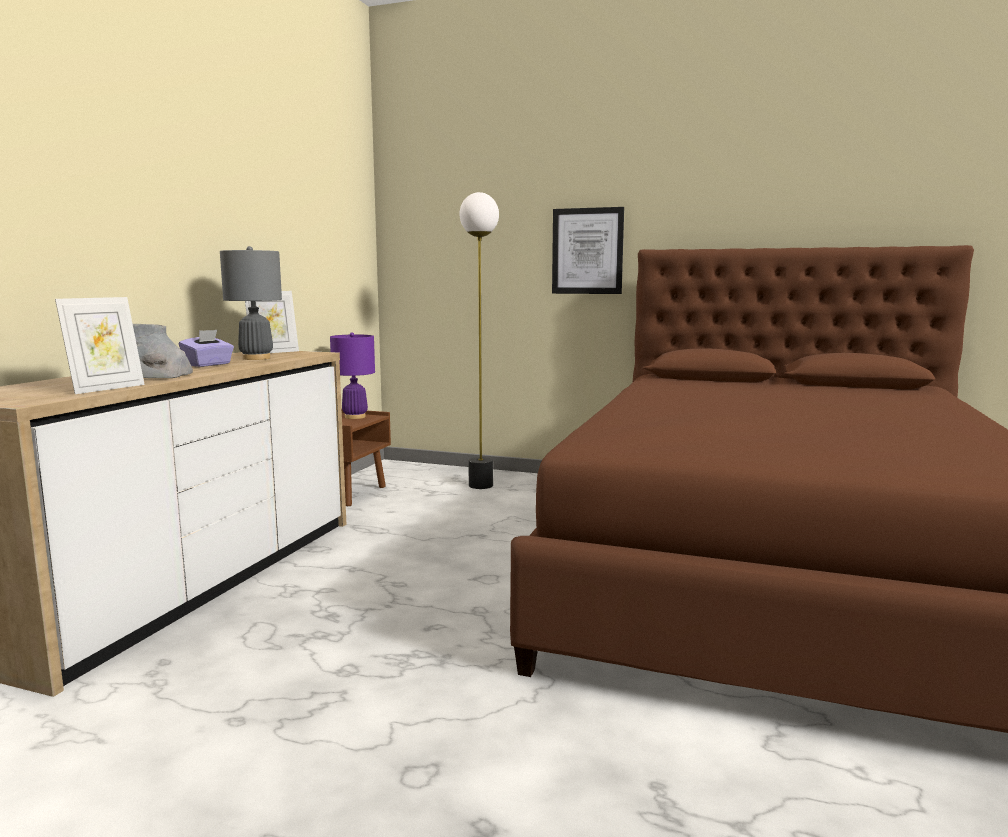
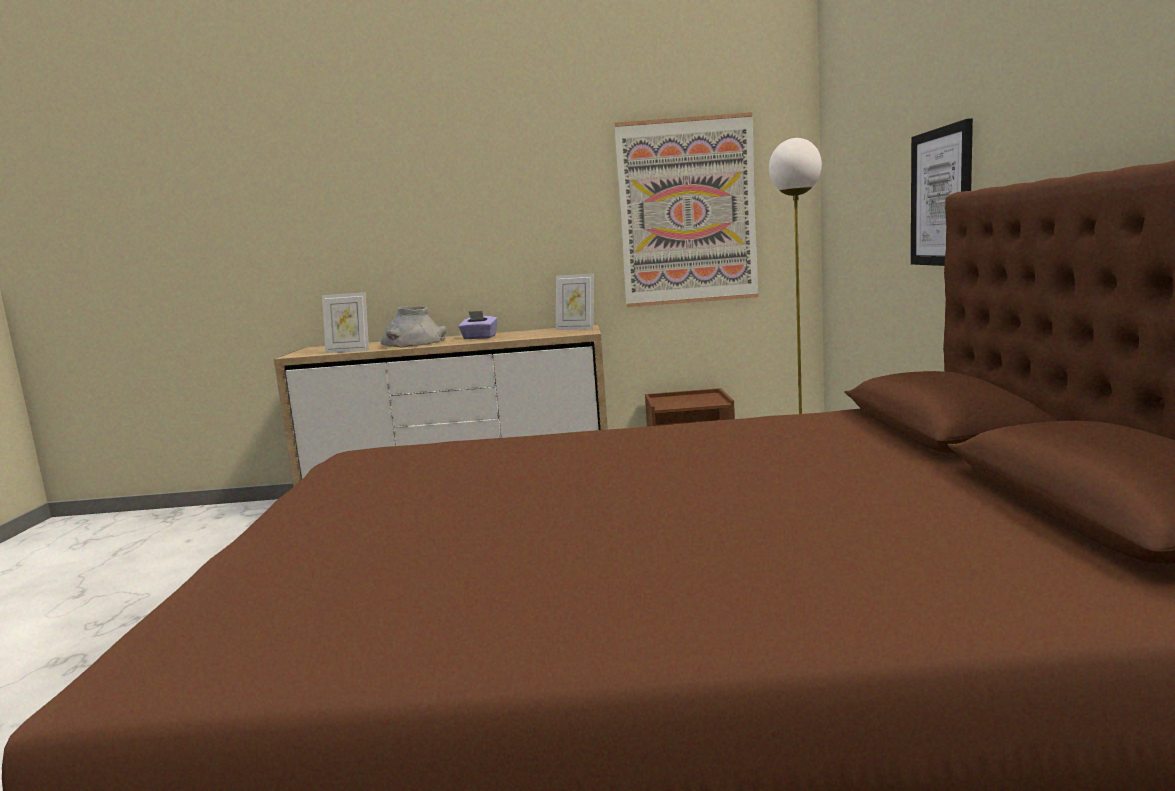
camera: 70 degrees right, 0 degrees up
(256, 358) = (529, 334): grey table lamp -> none
(313, 237) = (687, 212): none -> picture
(355, 417) = (705, 399): purple table lamp -> none

